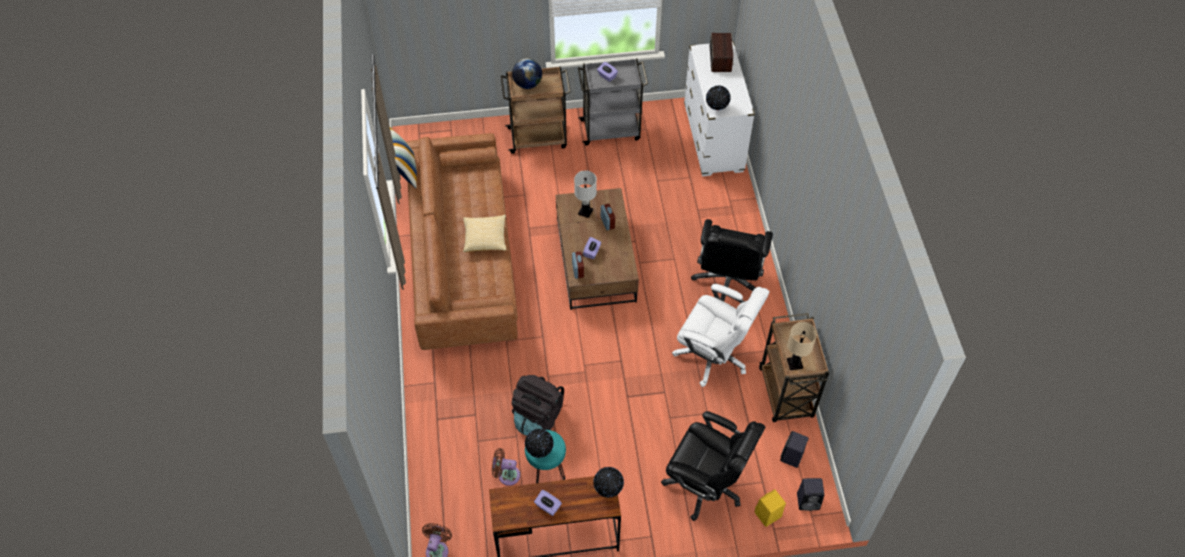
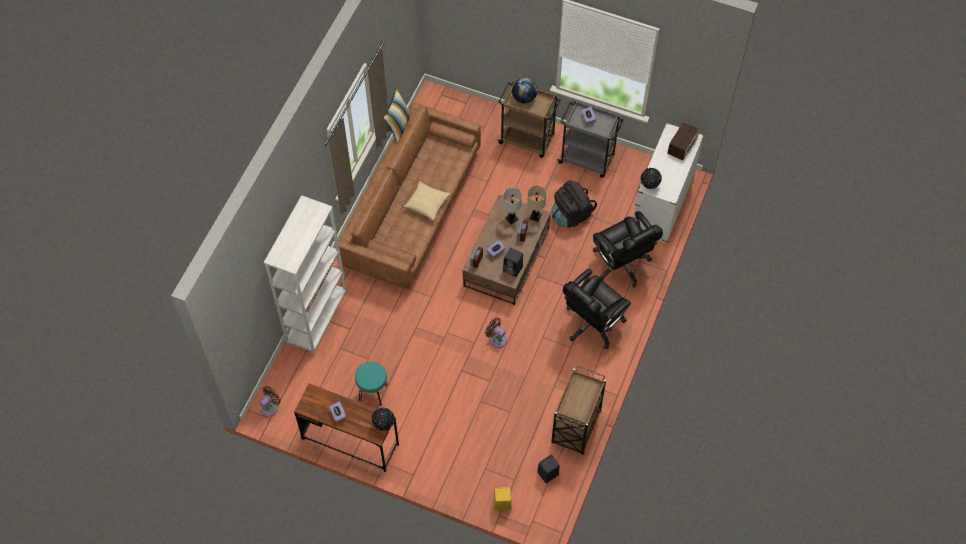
camera: 30 degrees right, 5 degrees up
(429, 421) = (317, 318): none -> white bookcase
(506, 475) = (344, 381): brown fan -> brown fan (497, 339)
(538, 417) = (391, 352): black backpack -> black backpack (571, 215)
(539, 451) = (365, 376): globe -> none
(706, 484) = (474, 460): black office chair -> black office chair (621, 264)
(714, 355) = (543, 373): white office chair -> none
(794, 364) = (569, 407): beige table lamp -> beige table lamp (535, 216)
(809, 501) = (537, 510): black speaker -> black speaker (513, 269)

